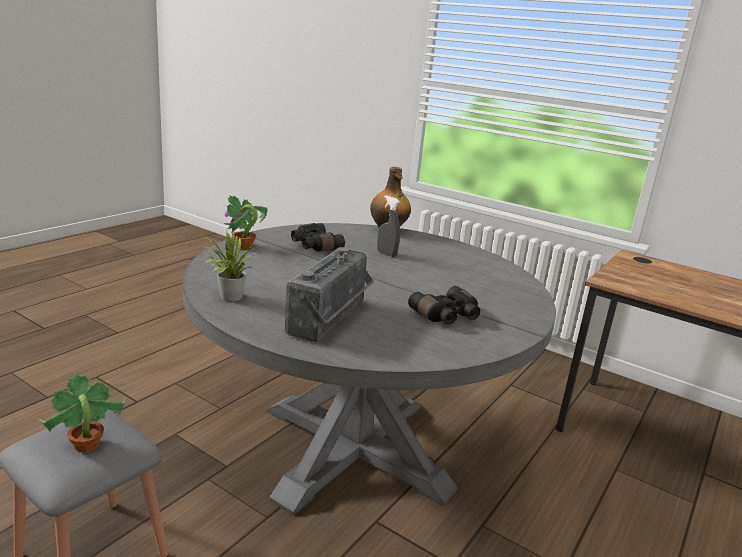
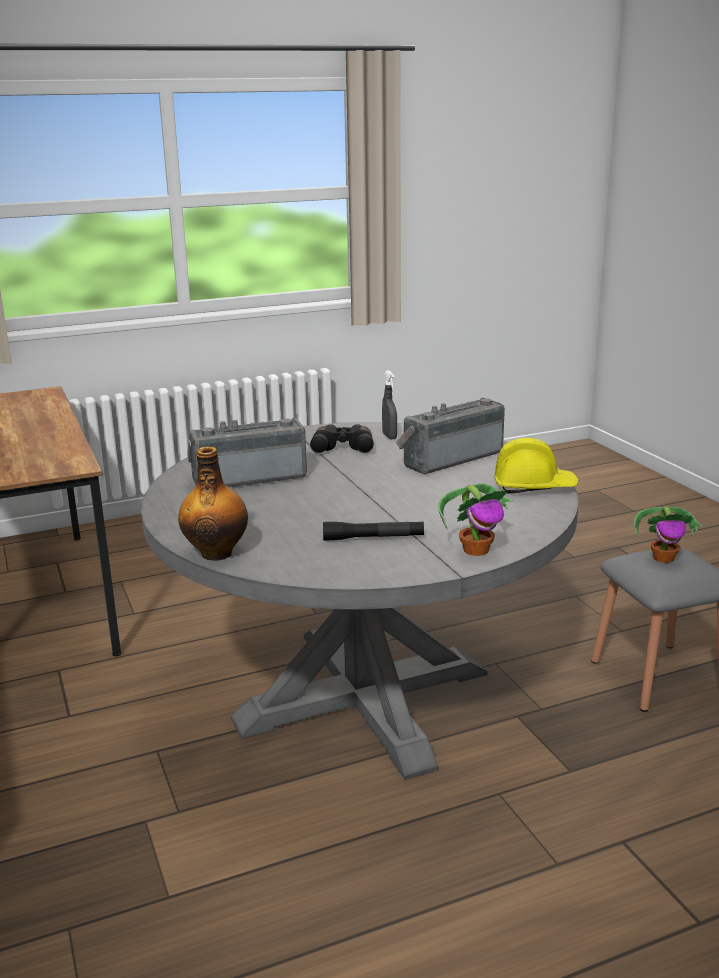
camera: 145 degrees left, 0 degrees up
(228, 297) = (534, 487): potted plant -> yellow hard hat
(314, 246) = (373, 538): black binoculars -> black flashlight
(386, 254) = (291, 513): grey spray bottle -> grey spray bottle (389, 436)
(462, 274) = (249, 477): none -> radio

